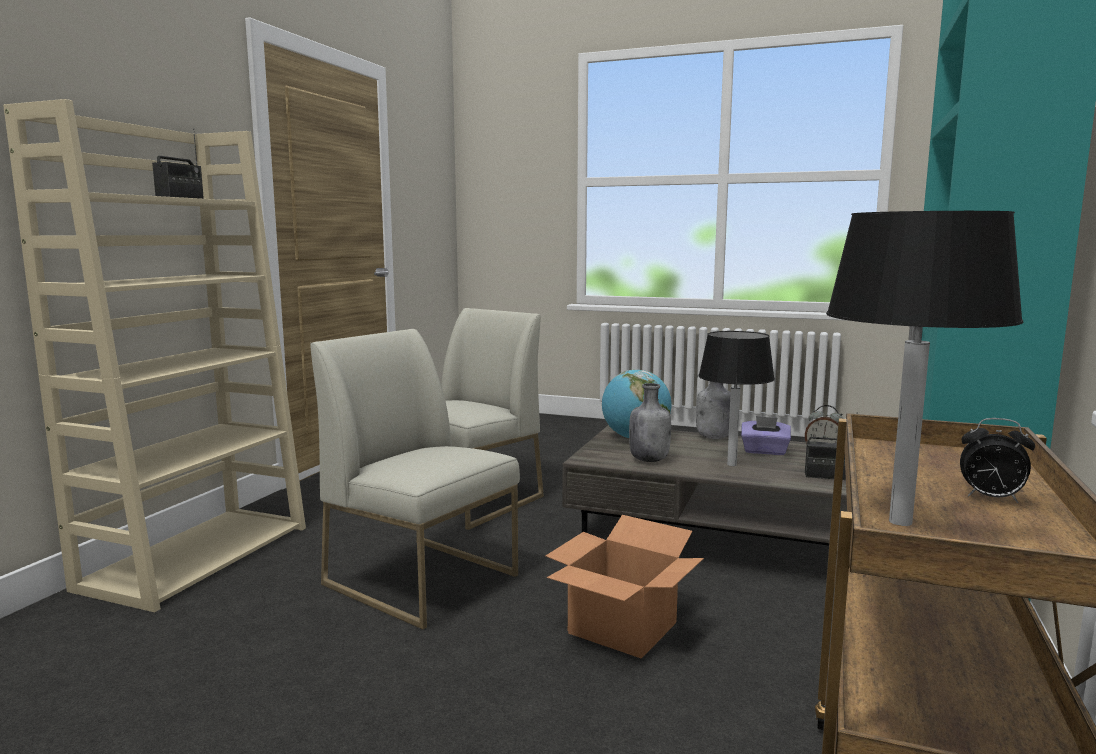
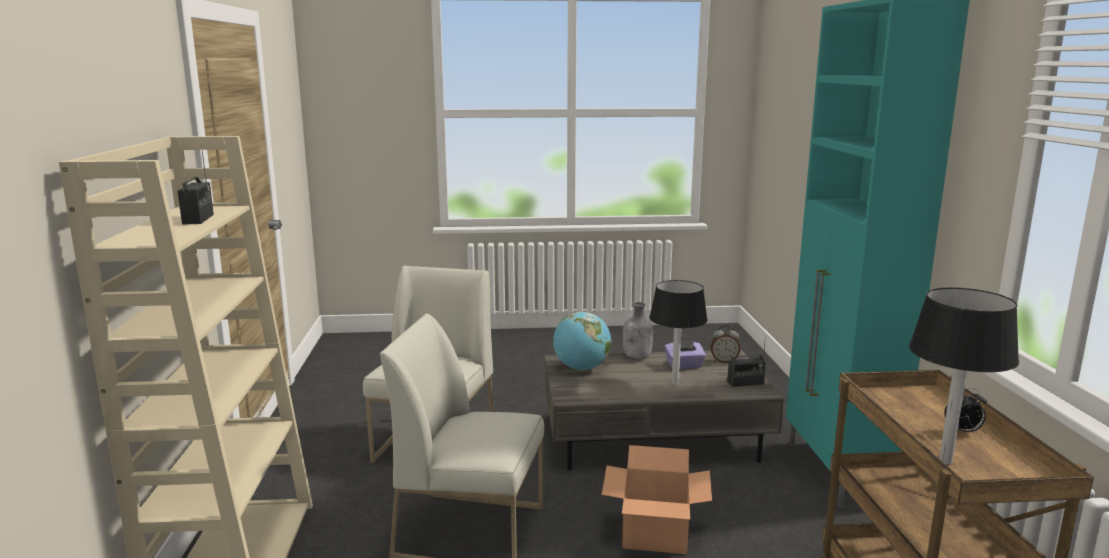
camera: 25 degrees left, 5 degrees up
(649, 460) = (614, 390): grey bottle -> none

